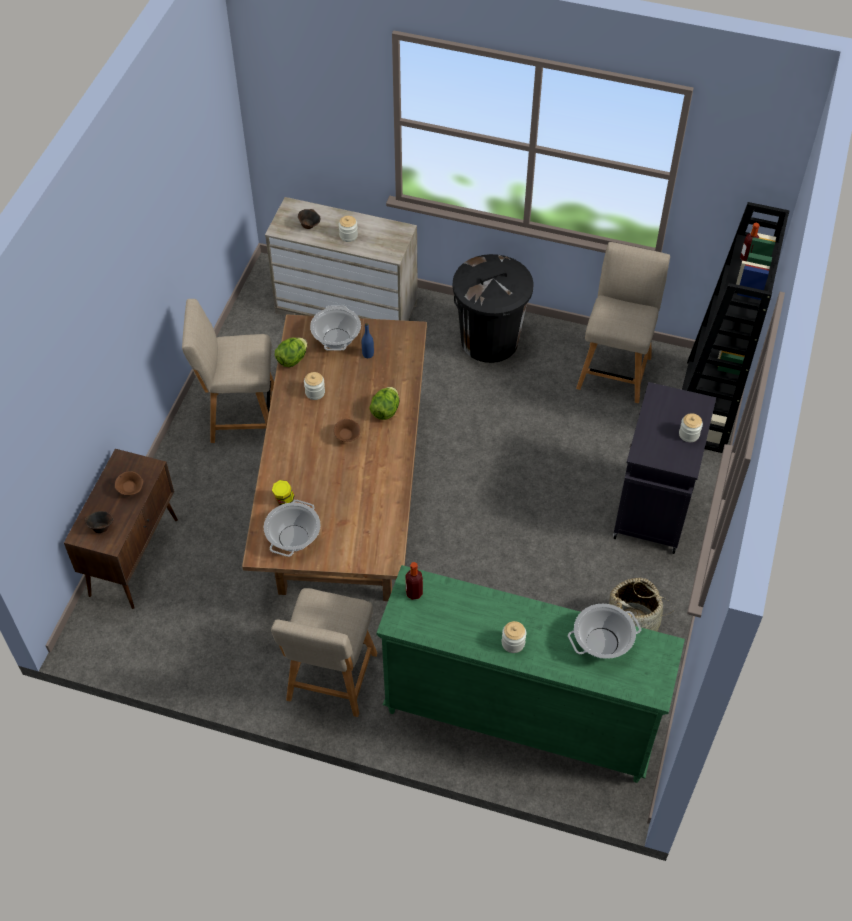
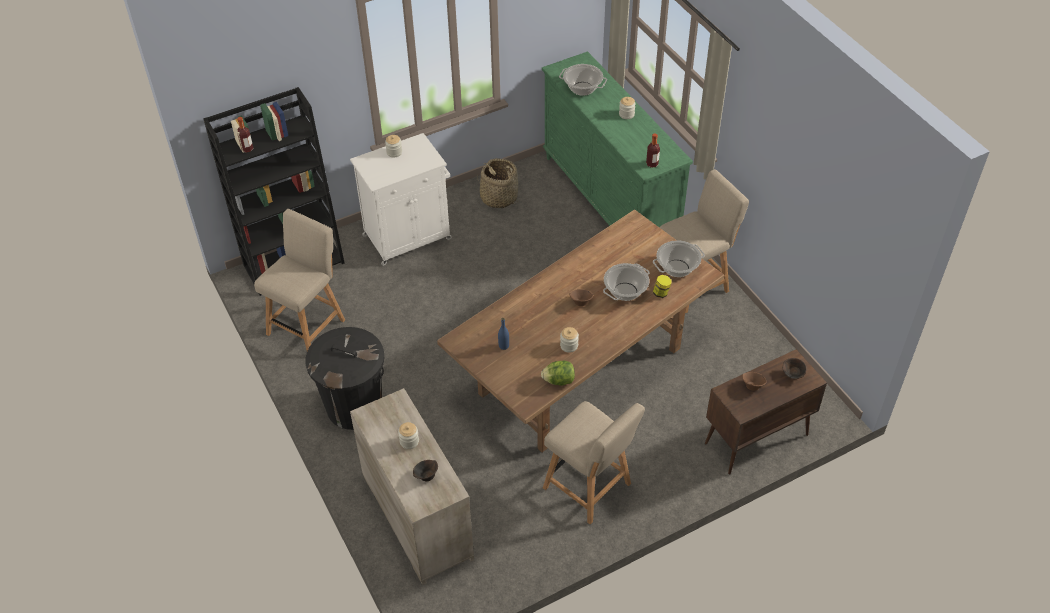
camera: 135 degrees left, 5 degrees down
(336, 339) = (511, 373): cooking pot -> cooking pot (625, 291)
(385, 411) = (537, 301): lettuce -> none
(615, 369) = (308, 324): beige chair -> beige chair turned 150 degrees clockwise
(652, 510) = (409, 236): black cabinet -> white cabinet

